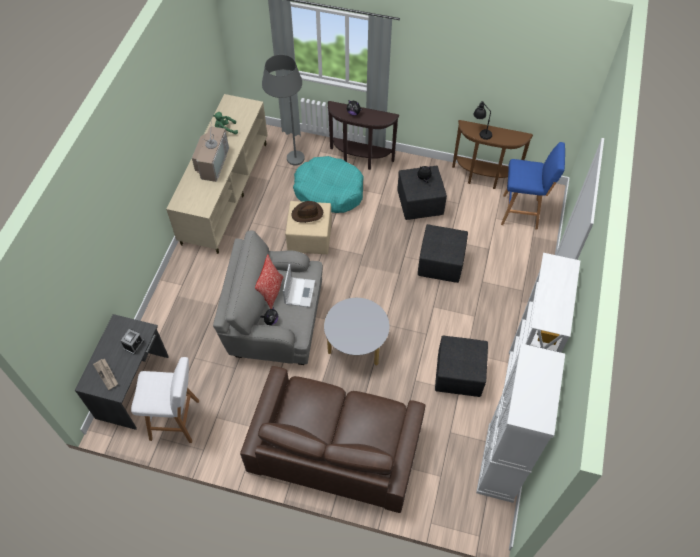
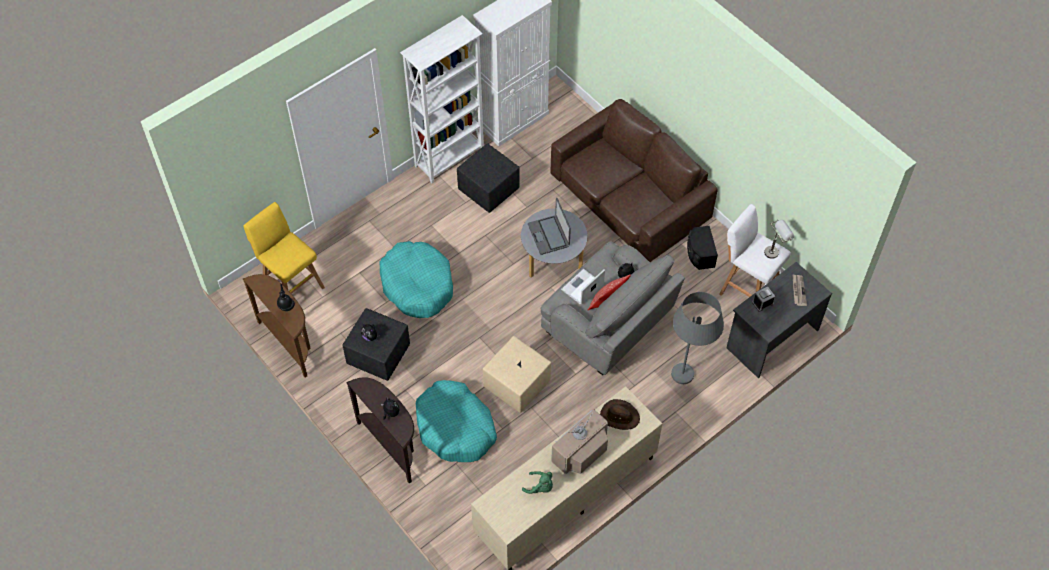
camera: 145 degrees left, 0 degrees up
(145, 400) = (775, 250): none -> grey table lamp
(237, 429) = (699, 254): none -> black speaker
(289, 153) = (461, 505): grey floor lamp -> grey floor lamp (685, 385)
(307, 214) = (514, 368): brown hat -> brown hat (619, 416)
(360, 322) = (549, 235): none -> laptop
(440, 264) = (417, 285): black ottoman -> turquoise dog bed
(522, 212) = (292, 287): blue stool -> yellow stool

